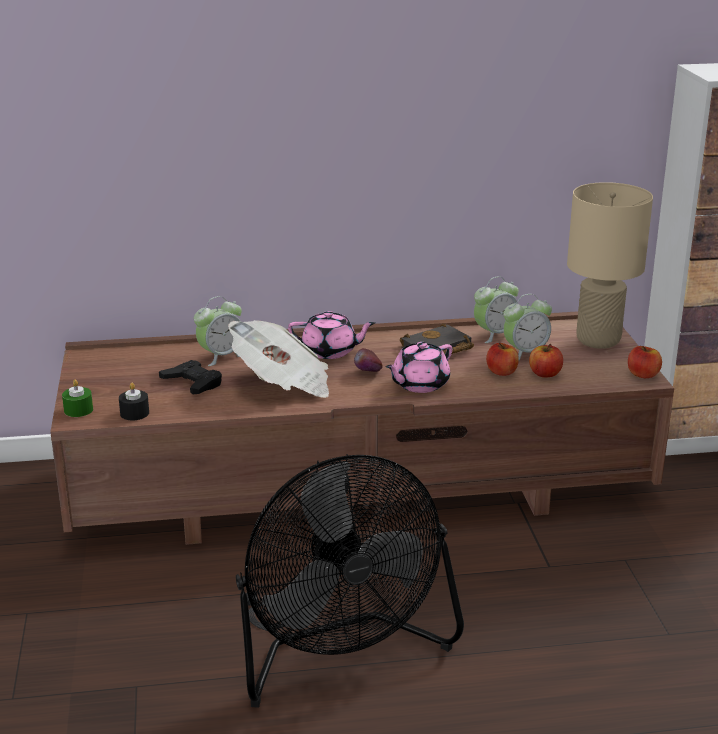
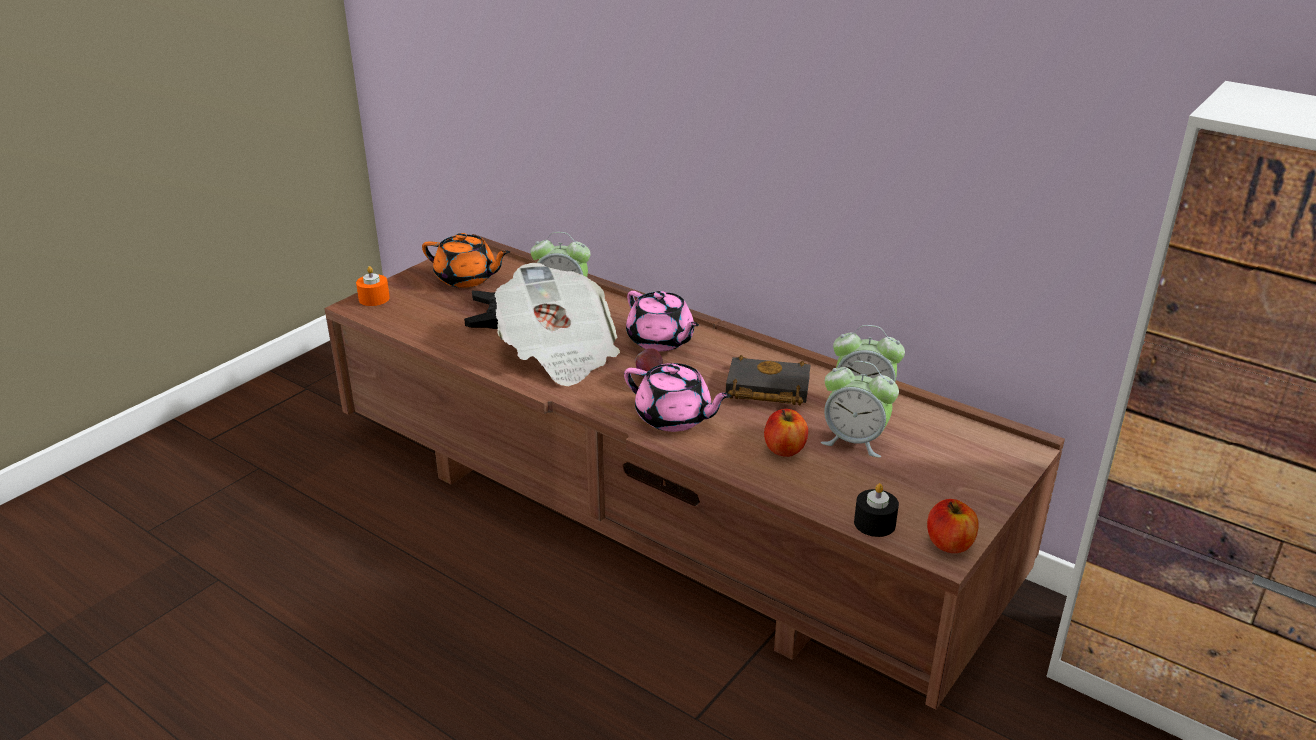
camera: 45 degrees right, 5 degrees up
(78, 410) = (374, 298): green candle -> orange candle
(122, 371) = (467, 279): none -> orange teapot
(134, 413) = (402, 322): black candle -> black candle (874, 523)
(330, 651) = (376, 656): black fan -> none
(419, 384) = (674, 418): pink teapot -> pink teapot turned 150 degrees counterclockwise
(545, 374) = (829, 477): apple -> none
(598, 343) = (969, 474): beige table lamp -> none

